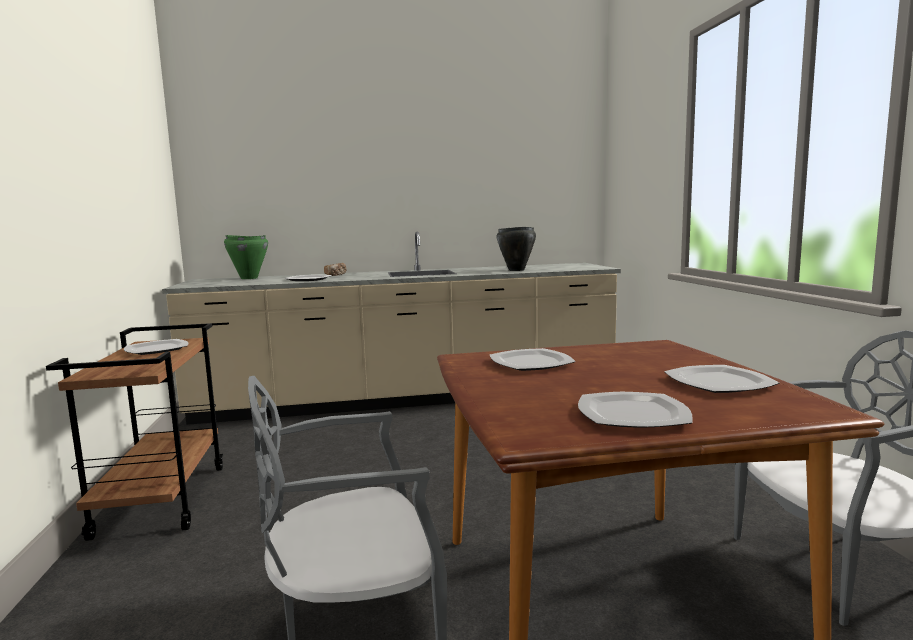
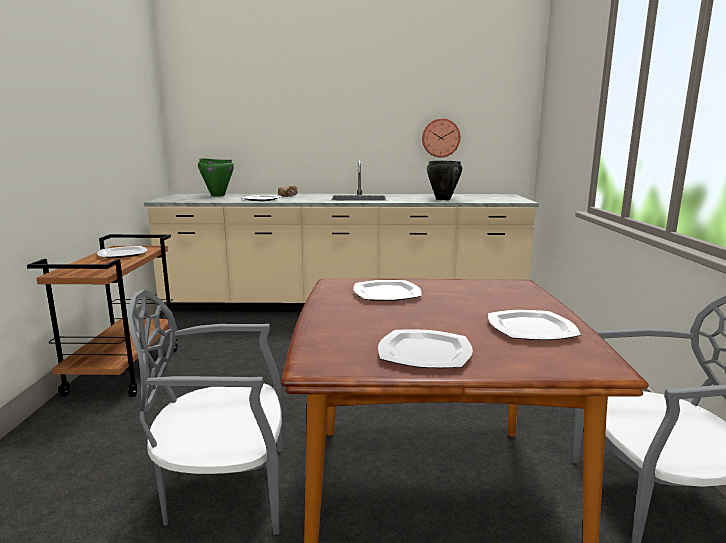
camera: 10 degrees right, 5 degrees up
(503, 204) = (440, 138): none -> wall clock

